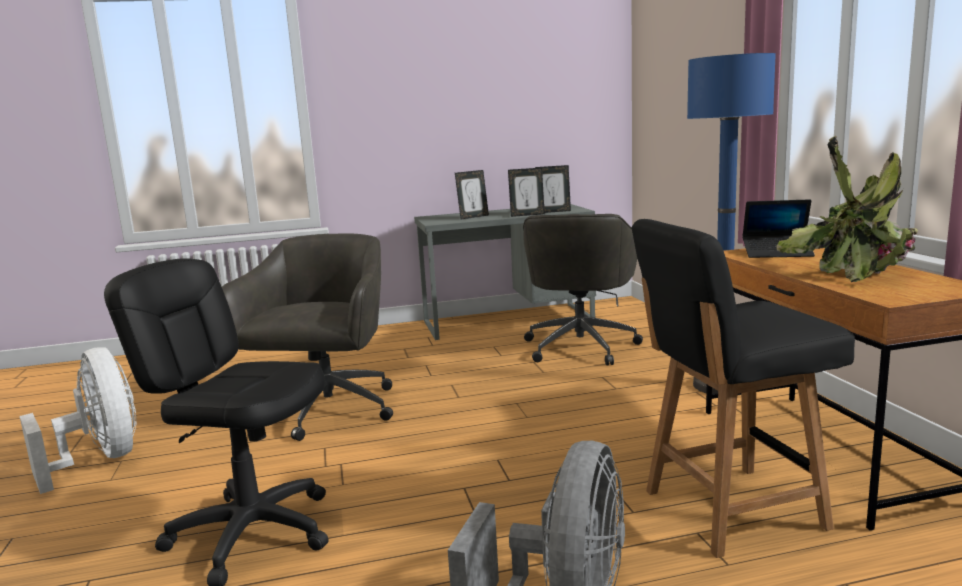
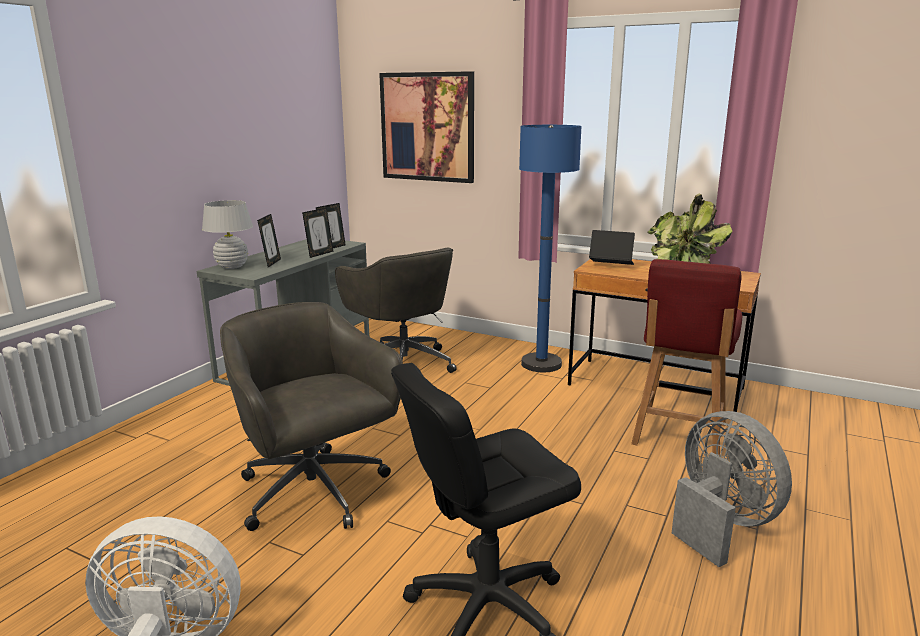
camera: 50 degrees left, 5 degrees up
(441, 216) = (232, 266): none -> white table lamp
(684, 79) = (427, 127): none -> picture
(729, 510) = (678, 435): black chair -> red chair
(777, 253) = (611, 265): laptop -> laptop turned 120 degrees counterclockwise

